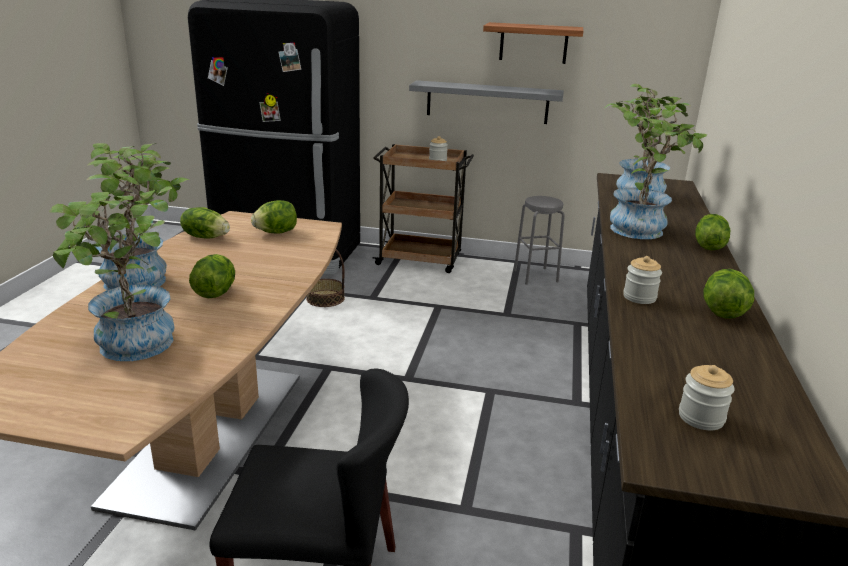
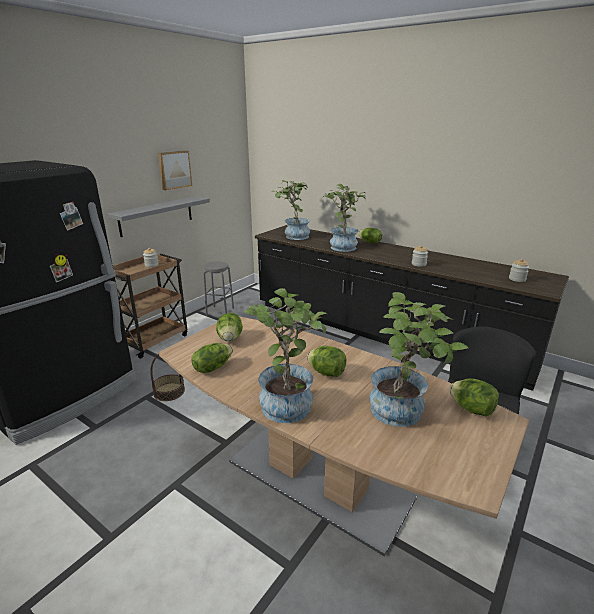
camera: 65 degrees left, 0 degrees up
(533, 43) = (174, 170): shelf -> picture
(722, 312) = (435, 256): lettuce -> lettuce (472, 409)

